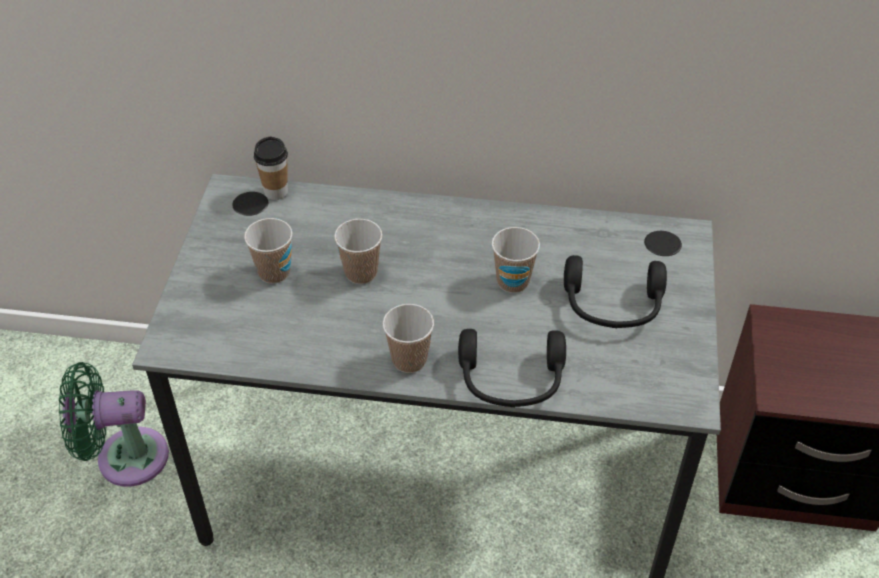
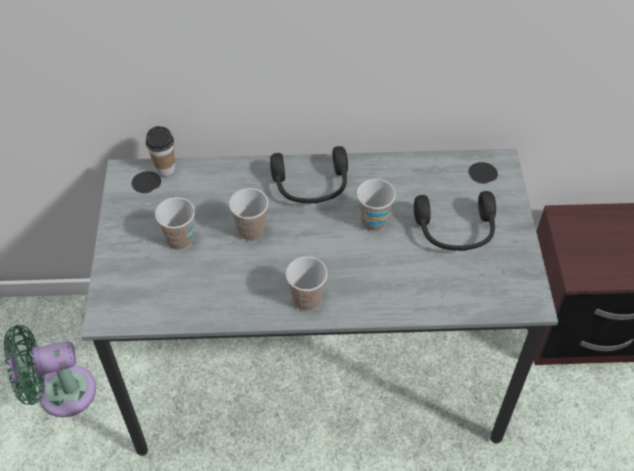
camera: 10 degrees left, 5 degrees up
(511, 381) = (390, 305): black headphones -> black headphones (311, 186)

